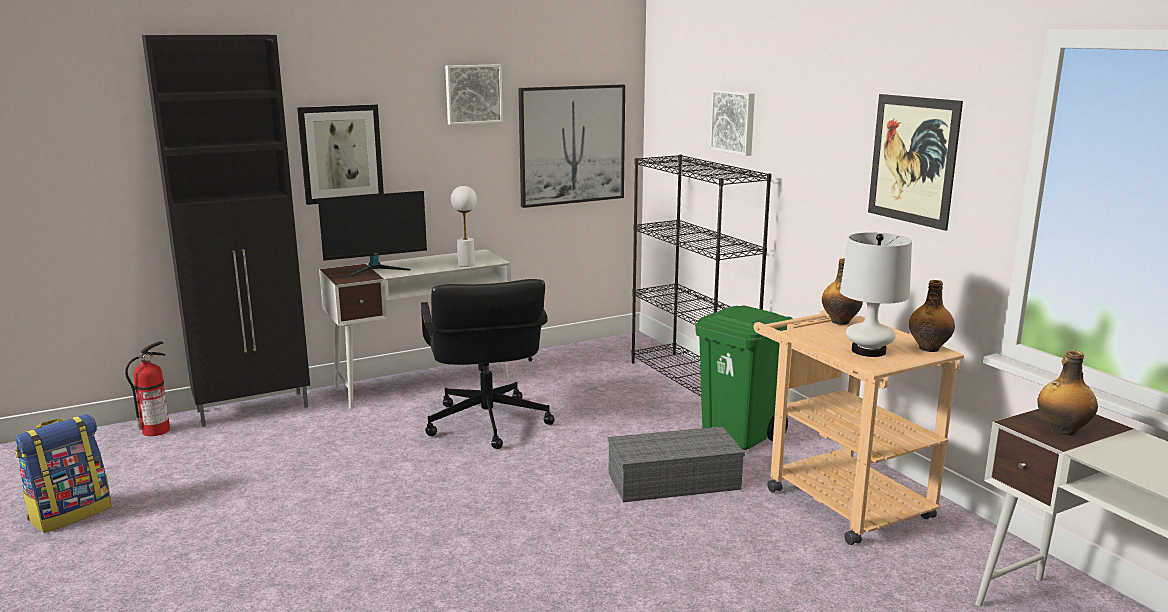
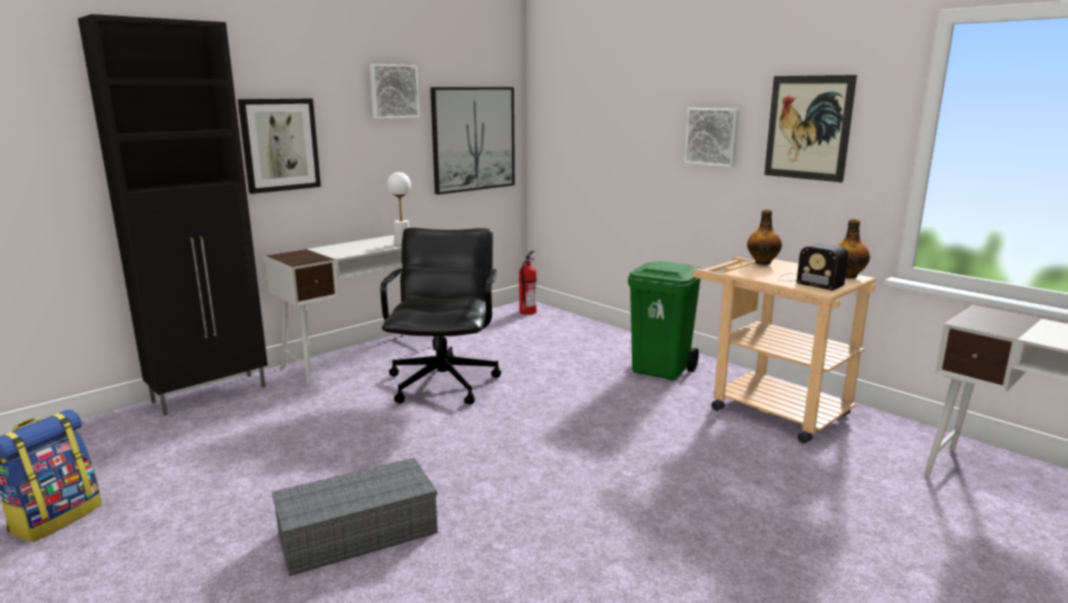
camera: 15 degrees left, 0 degrees up
(157, 430) = (116, 424): fire extinguisher -> fire extinguisher (528, 311)
(376, 269) = (321, 252): monitor -> none
(487, 423) = (444, 383): black office chair -> black office chair turned 150 degrees counterclockwise
(675, 480) = (634, 410): grey storage box -> grey storage box (360, 531)
(692, 380) = (595, 332): black bookcase -> none
(734, 121) = (624, 111): picture -> picture (712, 136)
(868, 351) = (807, 281): white table lamp -> radio
(1061, 430) = (998, 324): bottle -> none

